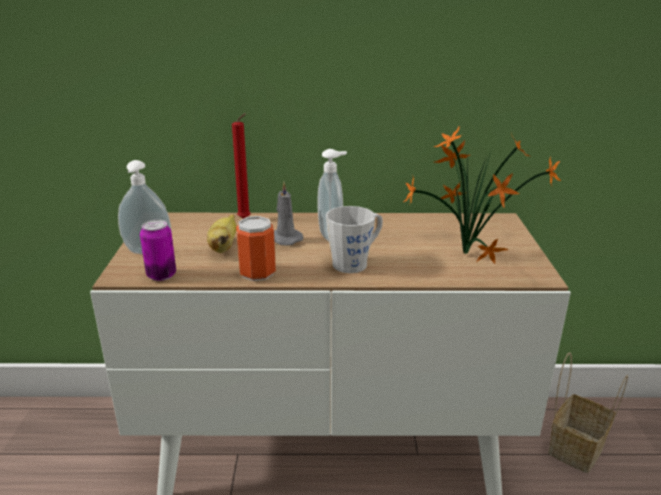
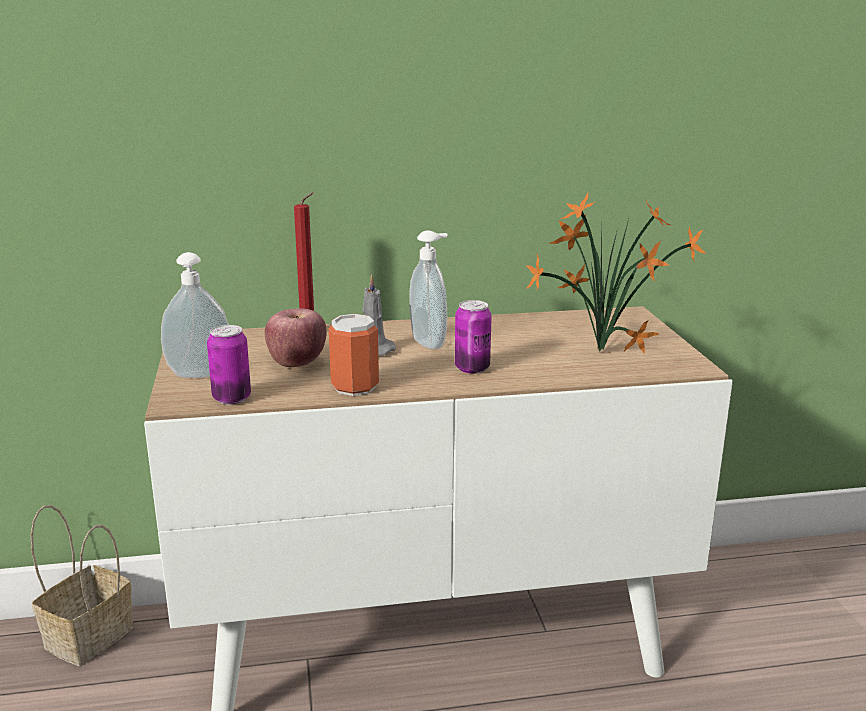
camera: 10 degrees left, 5 degrees down
(224, 247) = (297, 363): banana -> apple
(355, 262) = (472, 368): grey mug -> can
(576, 446) = (738, 600): basket -> basket (90, 635)

